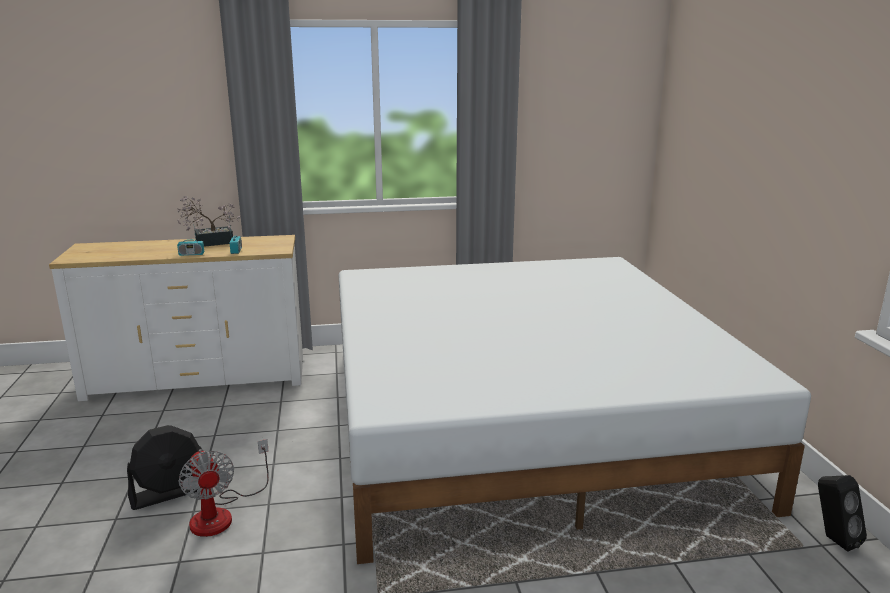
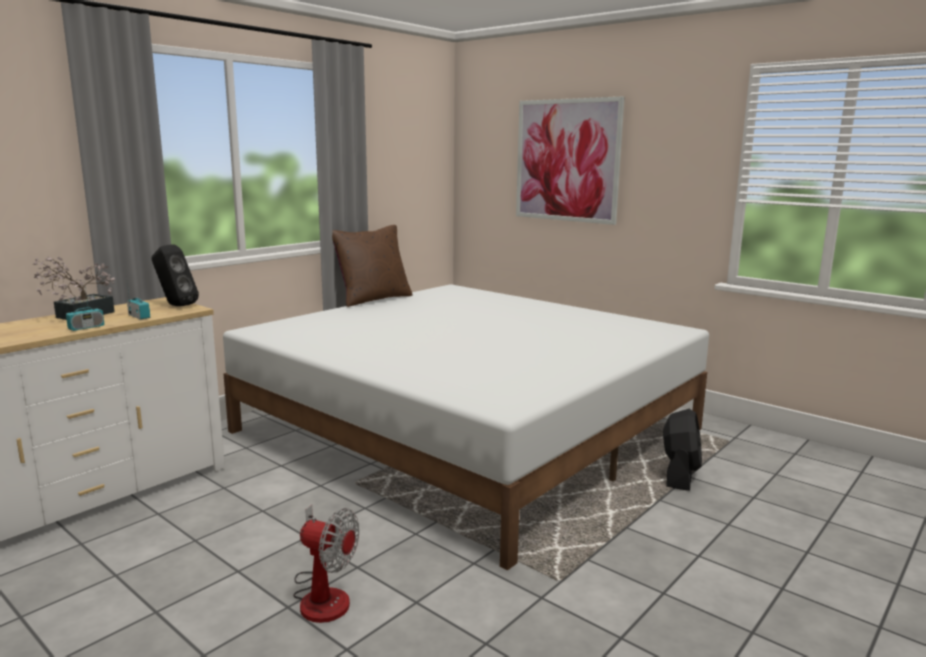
camera: 40 degrees left, 5 degrees down
(170, 492) = (231, 604): black fan -> black fan (680, 474)
(509, 261) = (373, 299): none -> brown pillow
(744, 130) = (567, 160): none -> picture
(832, 539) = (735, 432): black speaker -> black speaker (175, 305)

